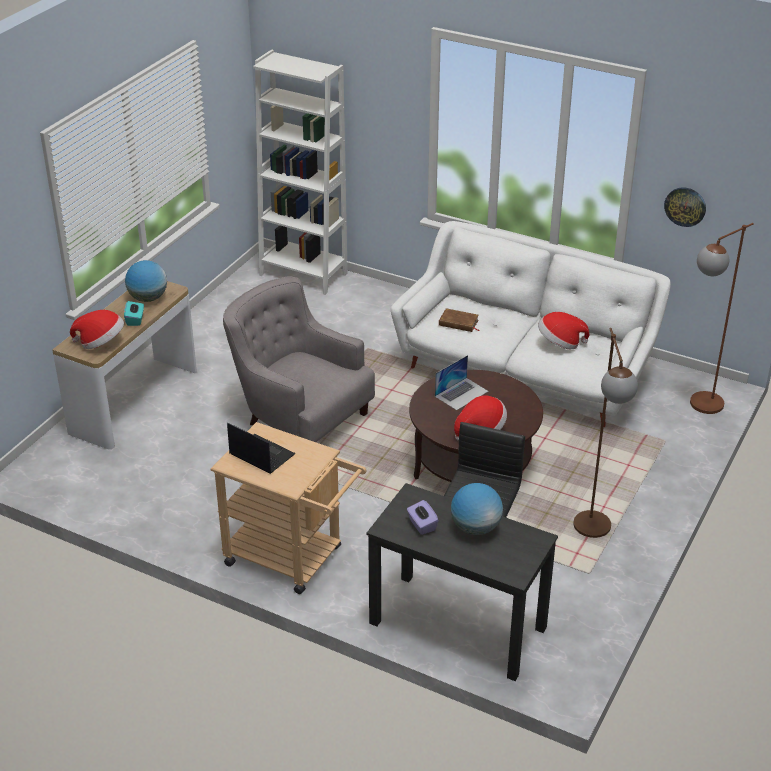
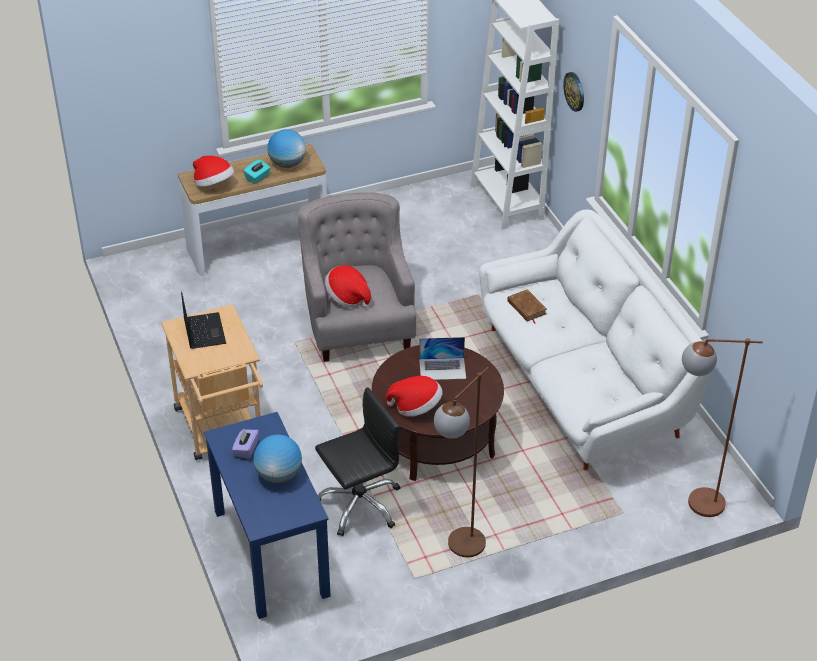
camera: 40 degrees right, 5 degrees up
(457, 625) = (270, 552): black desk -> blue desk
(560, 343) = (587, 371): hat -> hat (348, 297)
(685, 206) = (748, 295): wall clock -> wall clock (574, 91)

